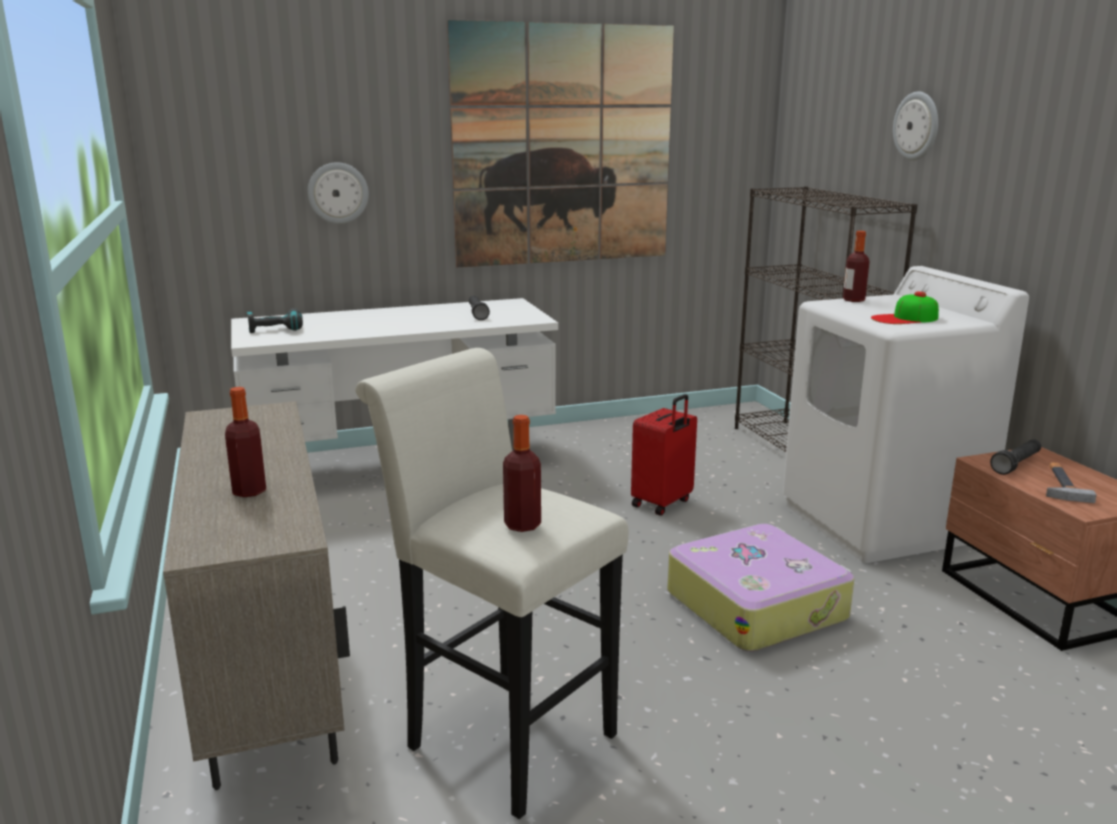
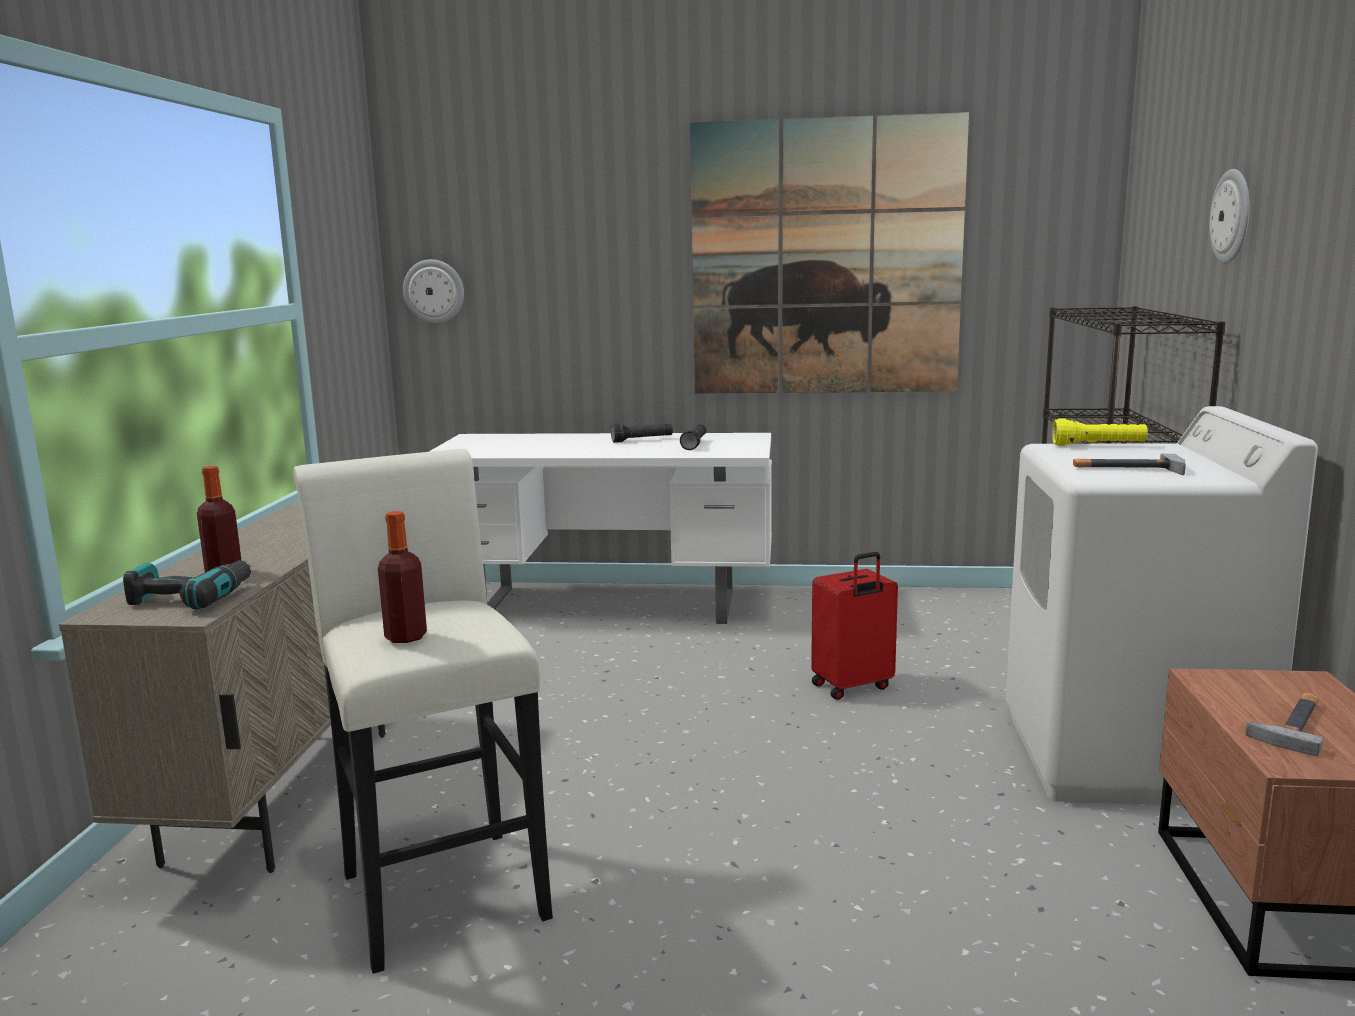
camera: 25 degrees right, 5 degrees down
(276, 328) = (483, 444): power drill -> power drill (191, 597)
(338, 193) = (570, 308): wall clock -> wall clock (434, 291)
(756, 605) = (855, 819): suitcase -> none
(853, 300) = (1098, 446): bottle -> yellow flashlight
(905, 318) = (1128, 469): cap -> hammer
(1016, 464) = (1253, 689): black flashlight -> black flashlight (642, 440)

